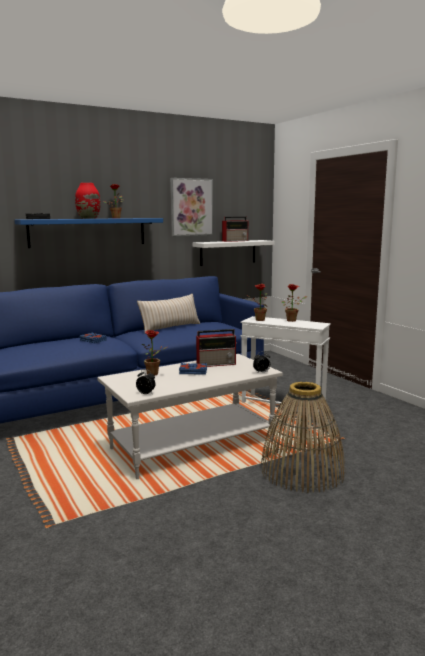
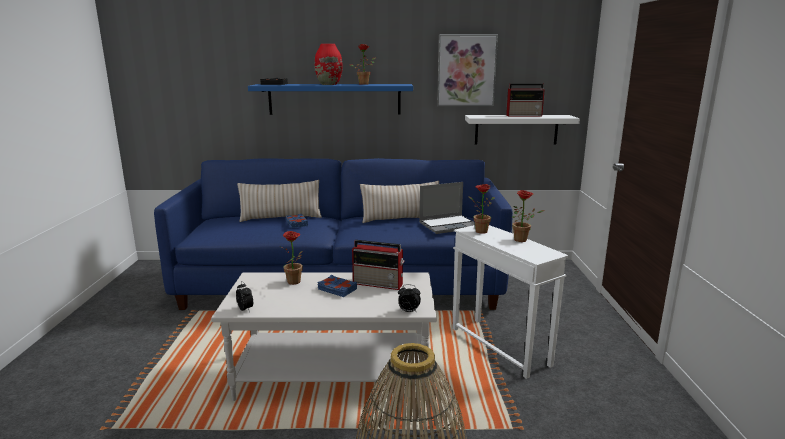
camera: 30 degrees right, 5 degrees up
(67, 340) = (281, 218): none -> beige pillow
(213, 326) = (449, 225): none -> laptop

